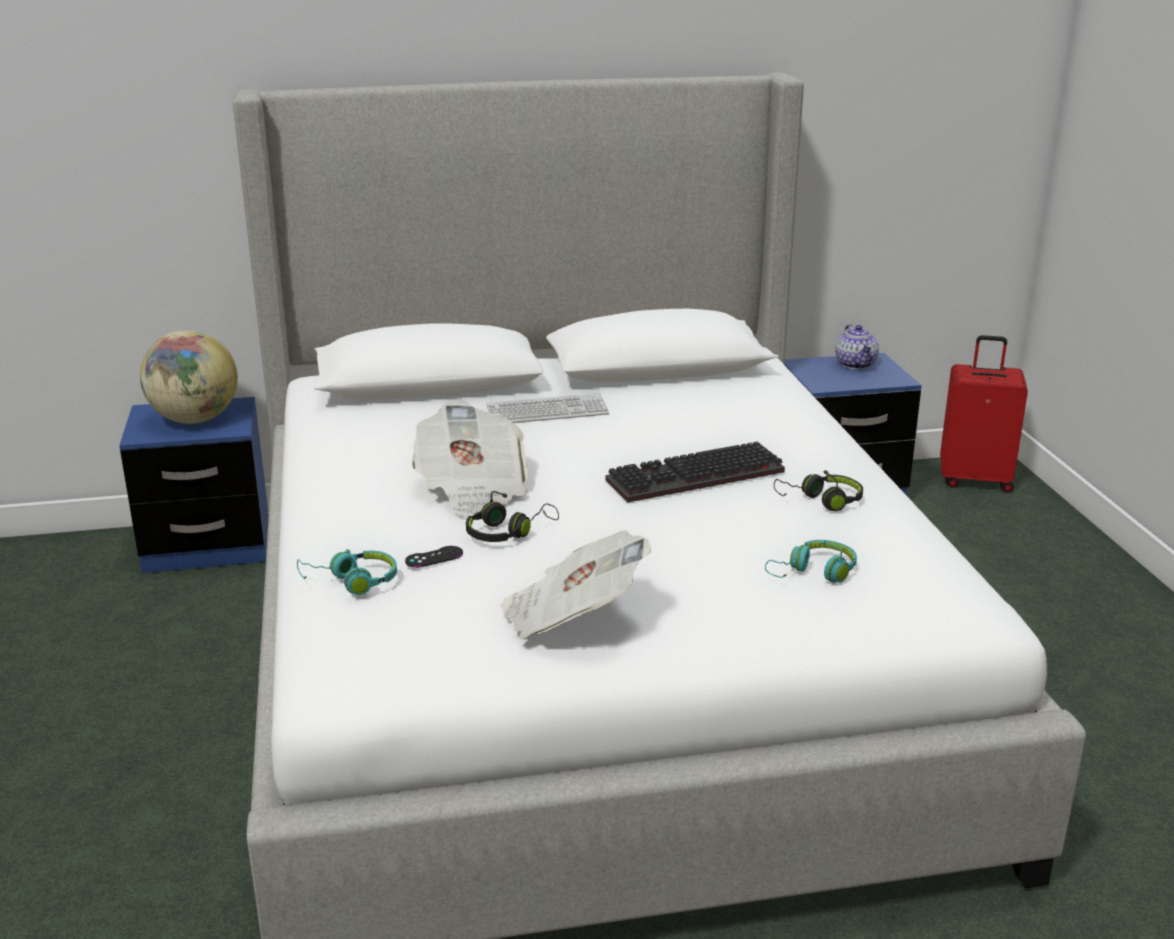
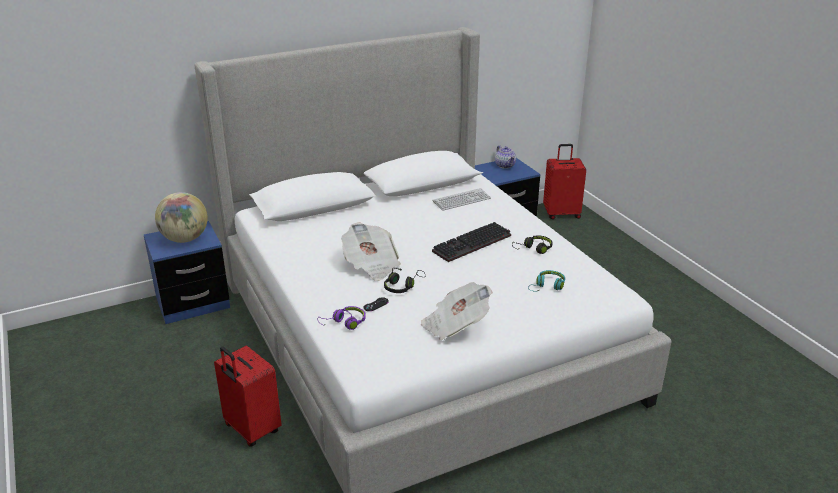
camera: 15 degrees left, 5 degrees up
(182, 782) = (251, 430): none -> red suitcase
(352, 582) = (344, 323): turquoise headphones -> purple headphones
(547, 411) = (382, 216): keyboard -> keyboard (461, 200)

